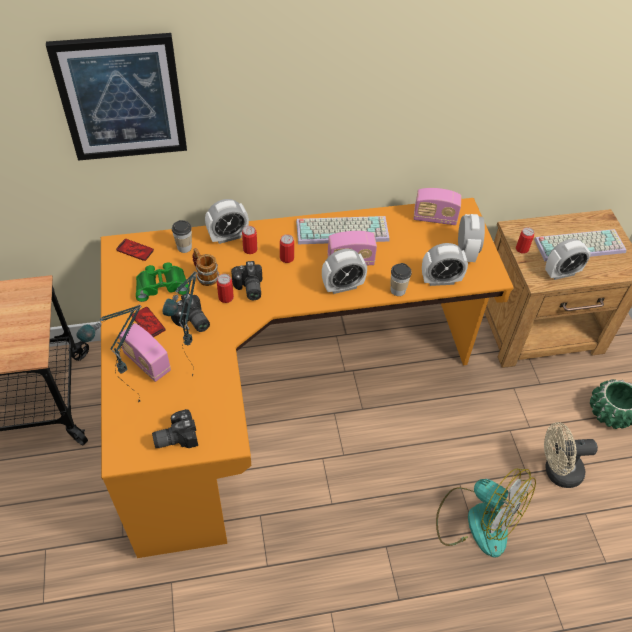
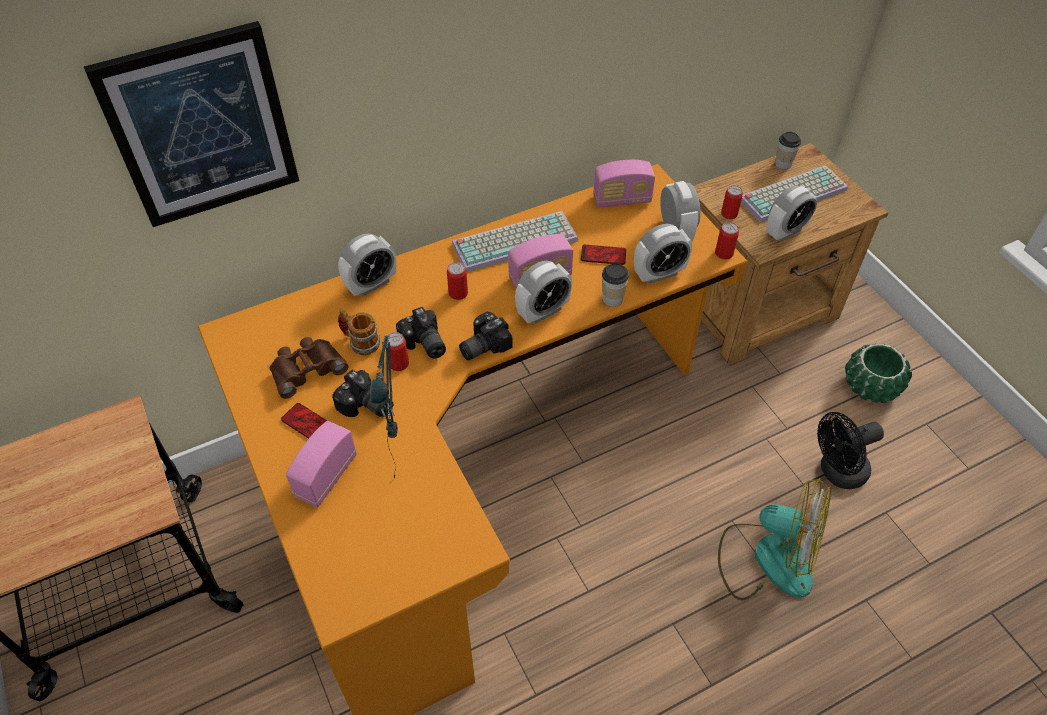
camera: 15 degrees left, 0 degrees up
(135, 250) = (252, 332): phone -> phone (603, 255)
(138, 412) = (339, 546): table lamp -> none
(147, 362) = (326, 476): radio -> radio turned 90 degrees clockwise
(161, 284) = (306, 369): green binoculars -> brown binoculars
(175, 436) = (402, 563): camera -> camera (482, 345)
(184, 247) = (318, 312): cup -> cup (783, 164)
(250, 249) = (406, 294): can -> can (724, 253)
(557, 471) = (837, 472): beige fan -> black fan

